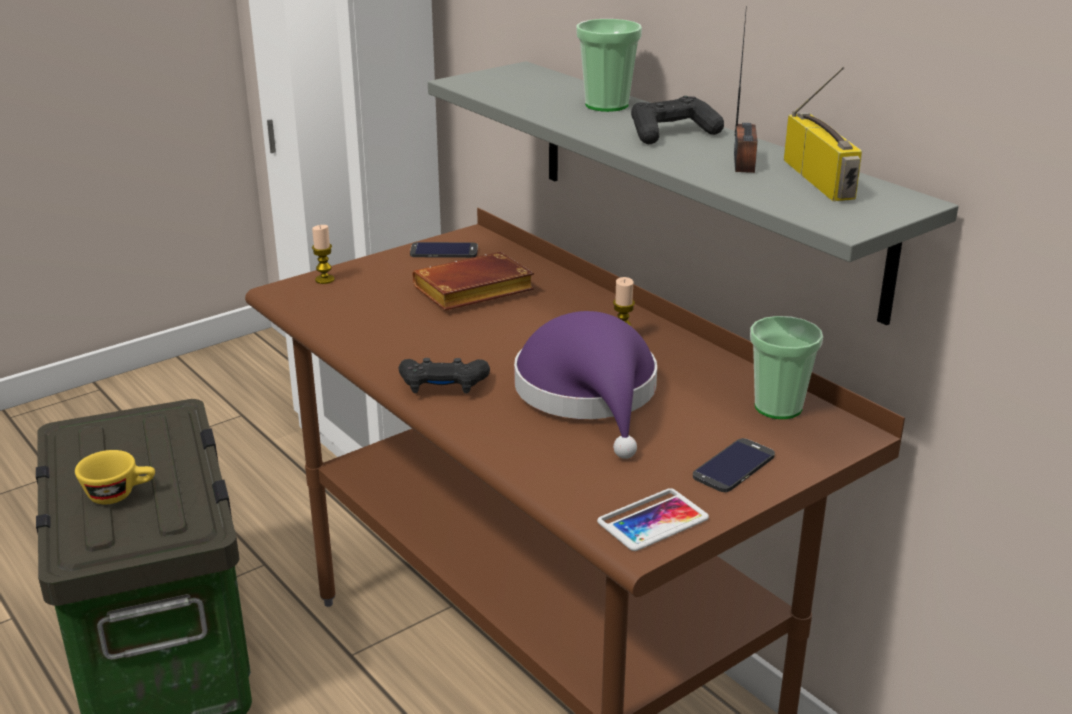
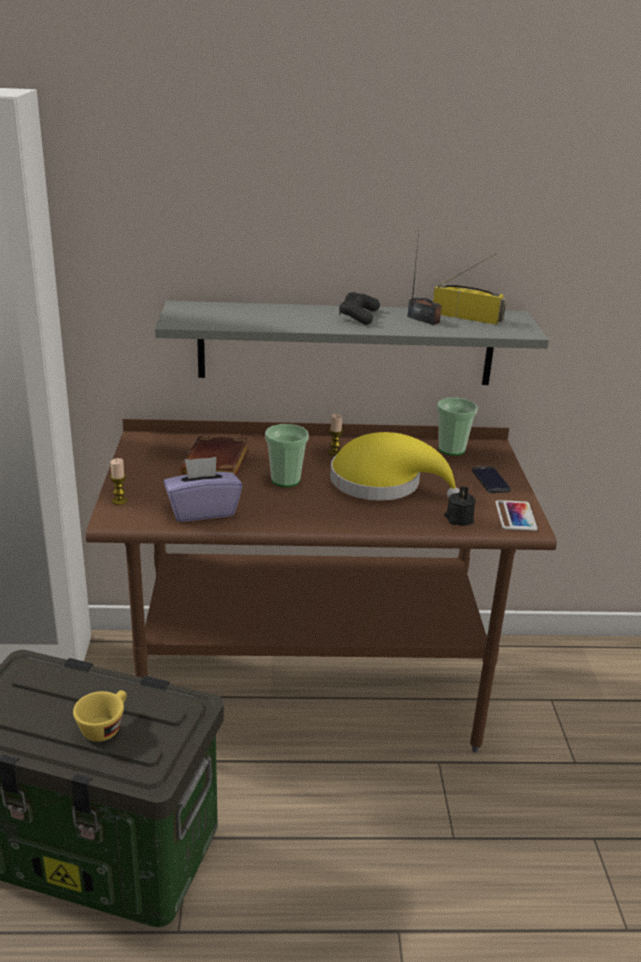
camera: 55 degrees left, 0 degrees up
(361, 323) = (202, 511): none -> purple tissue box
(443, 386) = (319, 516): black game controller -> none
(444, 251) = (145, 453): phone -> none
(574, 478) = (458, 519): none -> black candle
(590, 395) = (383, 483): purple hat -> yellow hat
(606, 105) = (288, 312): cup -> cup (285, 480)

